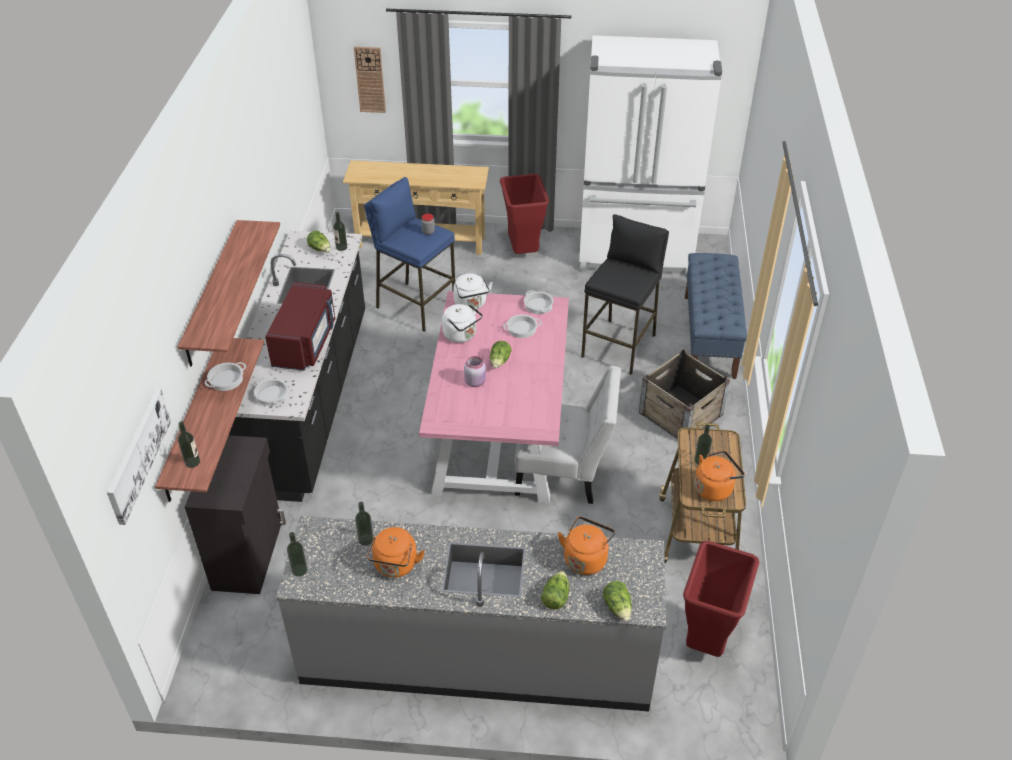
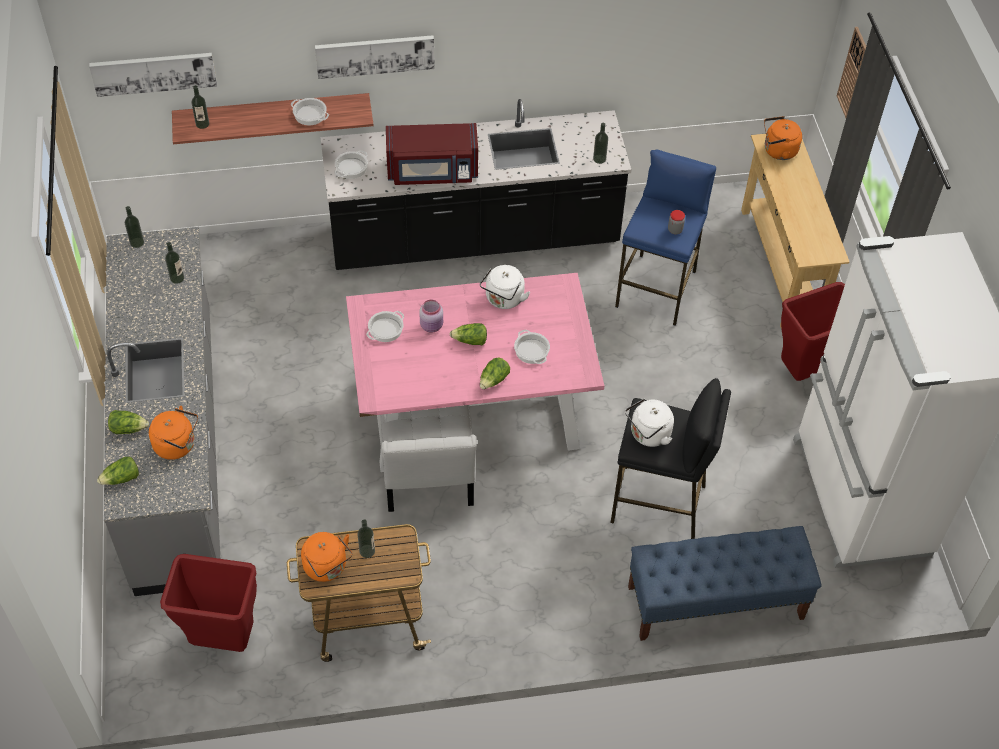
camera: 75 degrees right, 10 degrees up
(212, 293) = (375, 55): shelf -> picture
(249, 554) = (265, 251): black cabinet -> none
(320, 249) = (589, 143): lettuce -> lettuce (494, 380)
(395, 566) = (149, 305): orange kettle -> orange kettle (778, 151)
(471, 304) = (559, 297): white kettle -> white kettle (648, 435)
(538, 305) = (578, 358): cooking pot -> cooking pot (385, 329)
(681, 413) = (556, 584): crate -> none

